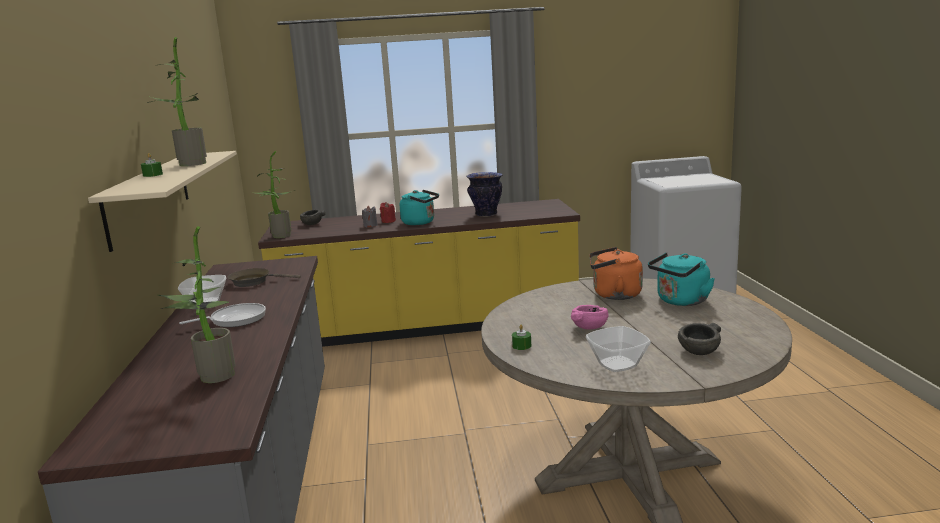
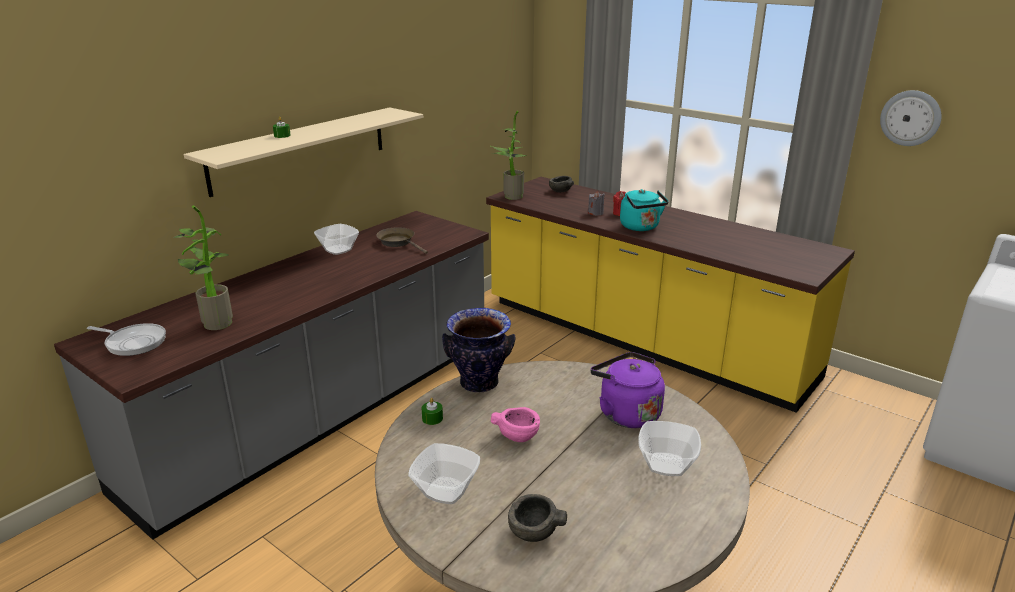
camera: 45 degrees right, 10 degrees up
(188, 164) = (337, 127): potted plant -> none
(235, 319) = (318, 276): frying pan -> frying pan (133, 342)
(486, 214) = (722, 242): vase -> vase (479, 384)
(563, 101) = (910, 118): none -> wall clock
(614, 295) = (626, 413): orange kettle -> purple kettle
(680, 301) = (665, 464): turquoise kettle -> bowl

